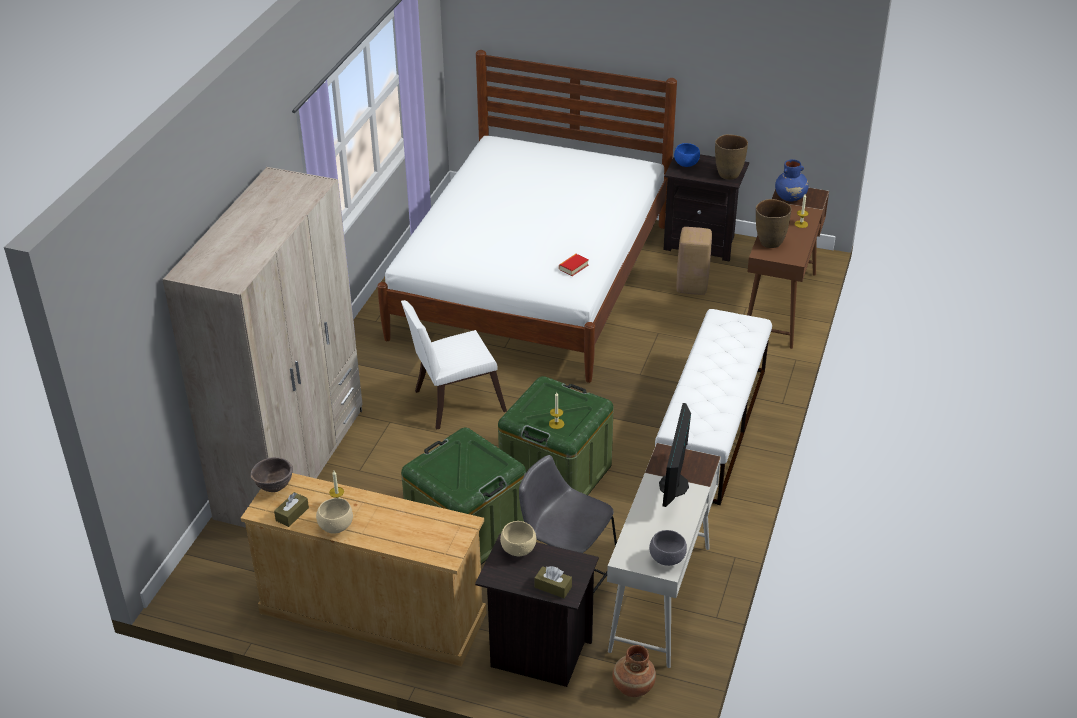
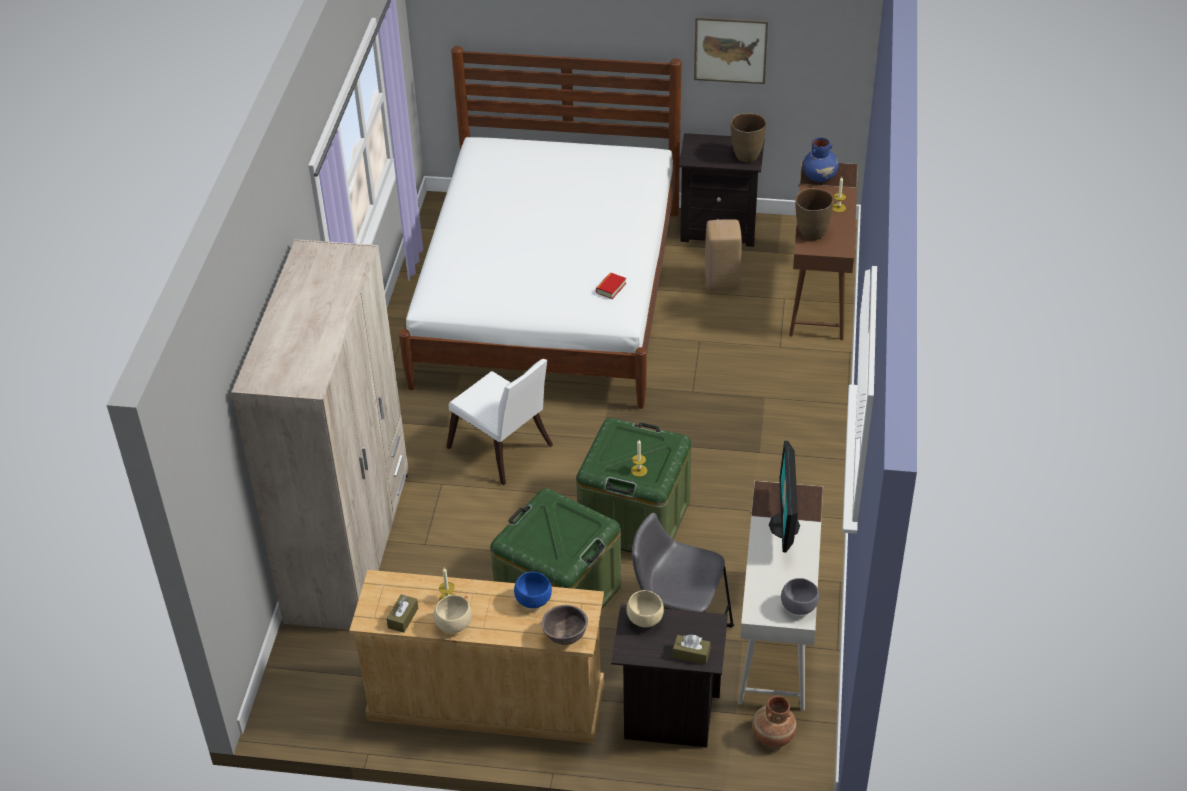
camera: 10 degrees left, 5 degrees up
(274, 487) = (374, 591): brown bowl -> brown bowl (565, 637)
(453, 402) = (503, 451): white chair -> white chair turned 105 degrees counterclockwise
(686, 164) = (699, 149): blue bowl -> blue bowl (534, 600)
(712, 428) = (782, 443): white bench -> none
(722, 74) = (730, 50): none -> picture

